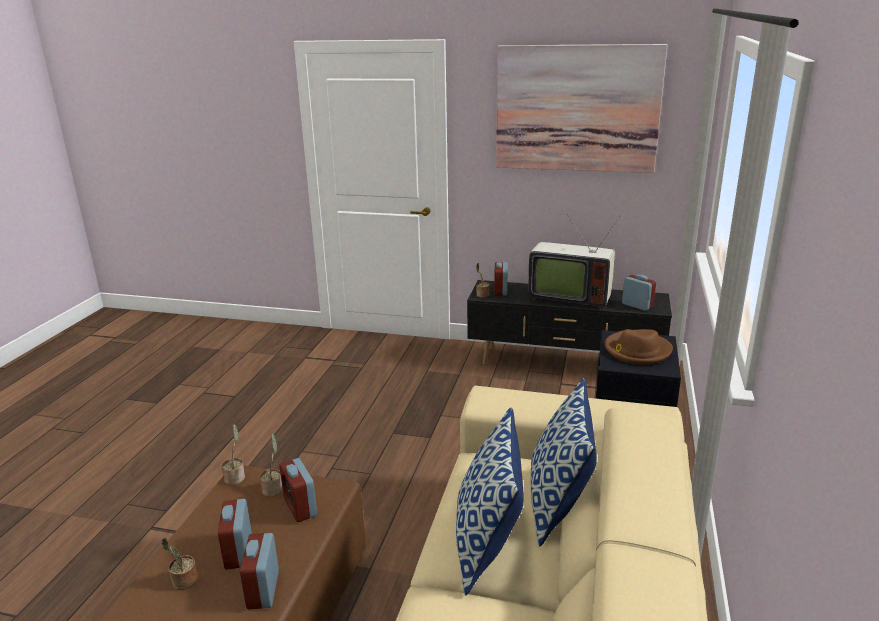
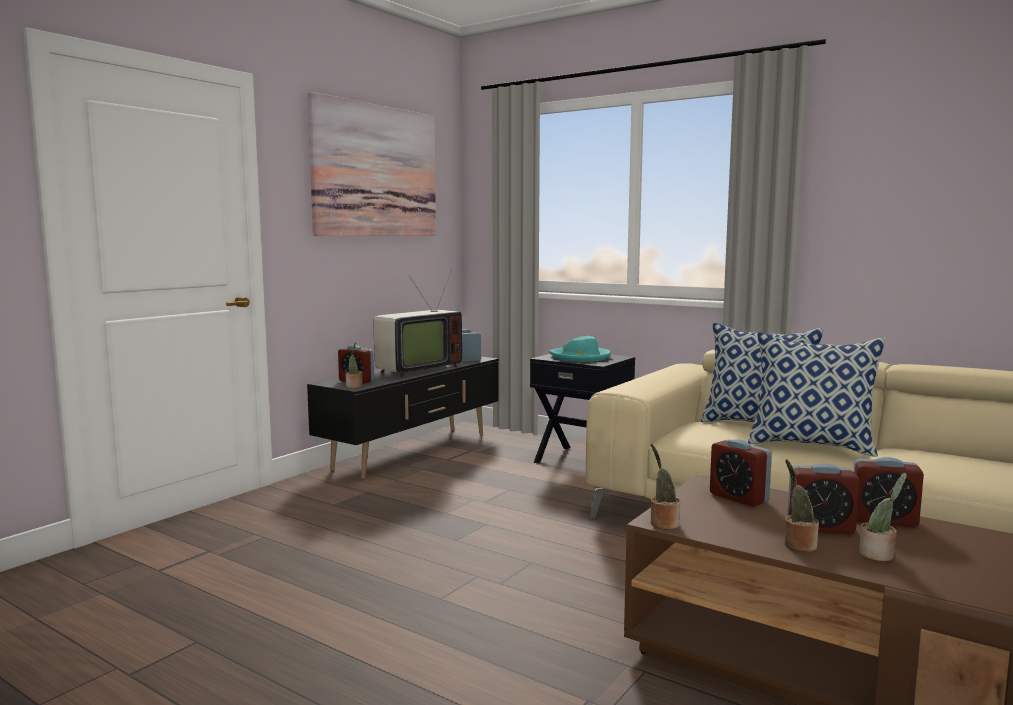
camera: 70 degrees left, 15 degrees down
(273, 489) = (697, 507): potted plant -> potted plant (798, 545)
(300, 507) = (738, 498): alarm clock -> alarm clock turned 60 degrees clockwise
(636, 350) = (580, 357): brown hat -> turquoise hat

